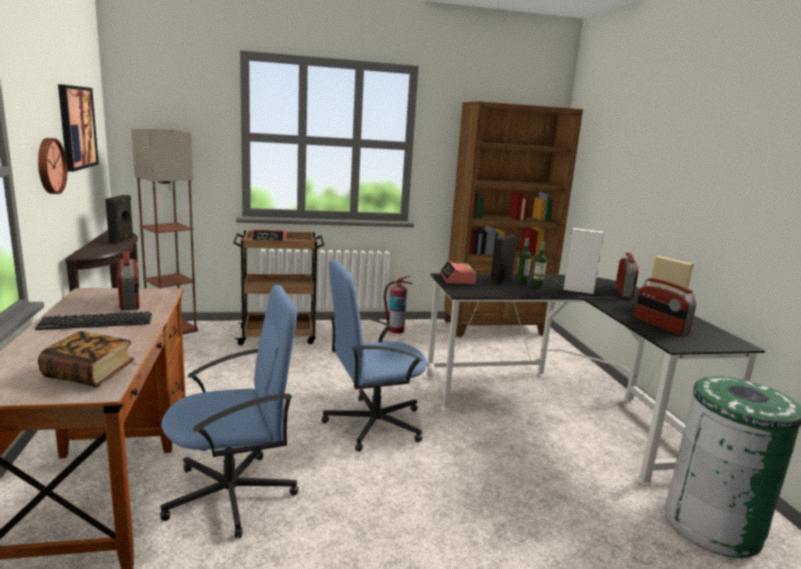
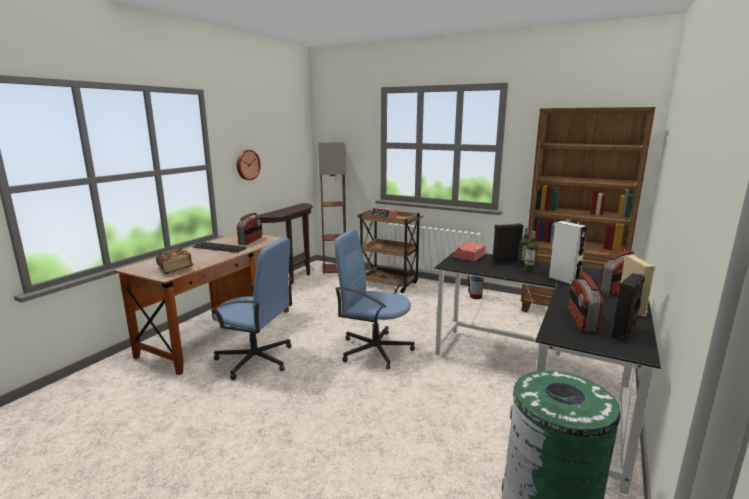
camera: 40 degrees right, 0 degrees up
(76, 127) = (277, 143): picture -> none
(122, 240) = (298, 209): black speaker -> black speaker (624, 333)

